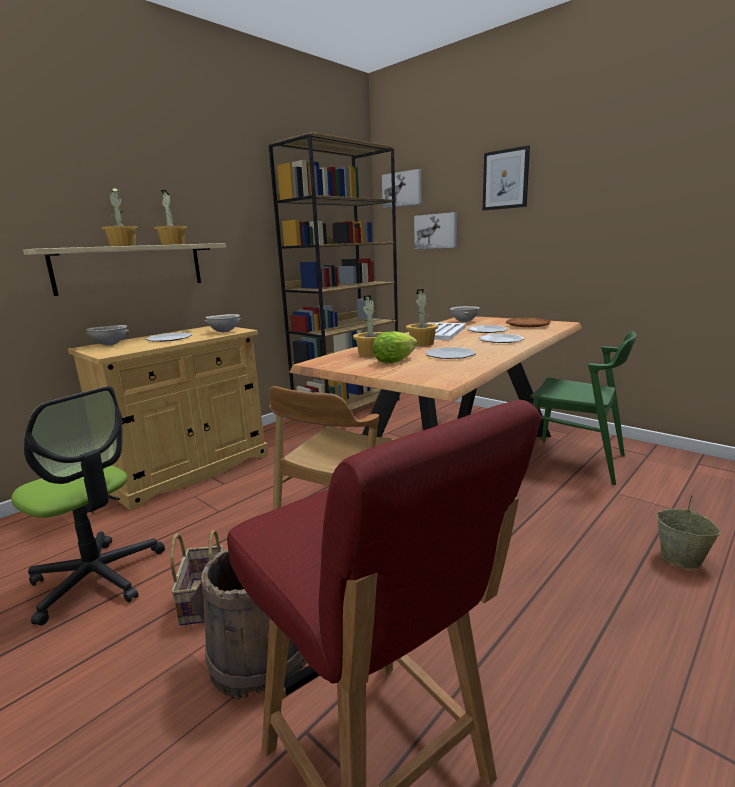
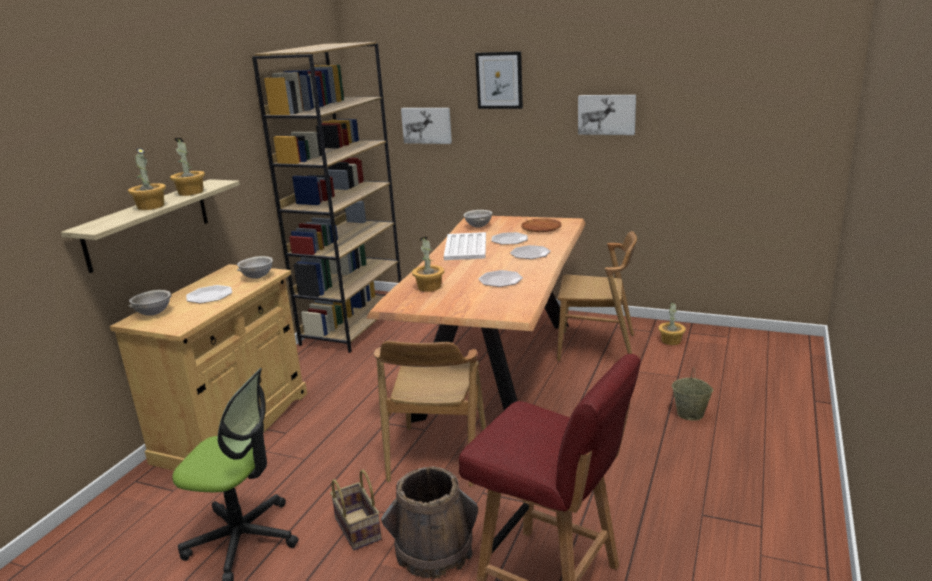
camera: 20 degrees left, 5 degrees up
(393, 361) = (458, 295): lettuce -> none
(402, 189) = (383, 78): picture -> picture (607, 114)
(422, 343) = (463, 266): potted plant -> potted plant (671, 341)
(575, 461) = (597, 347): green chair -> brown chair

